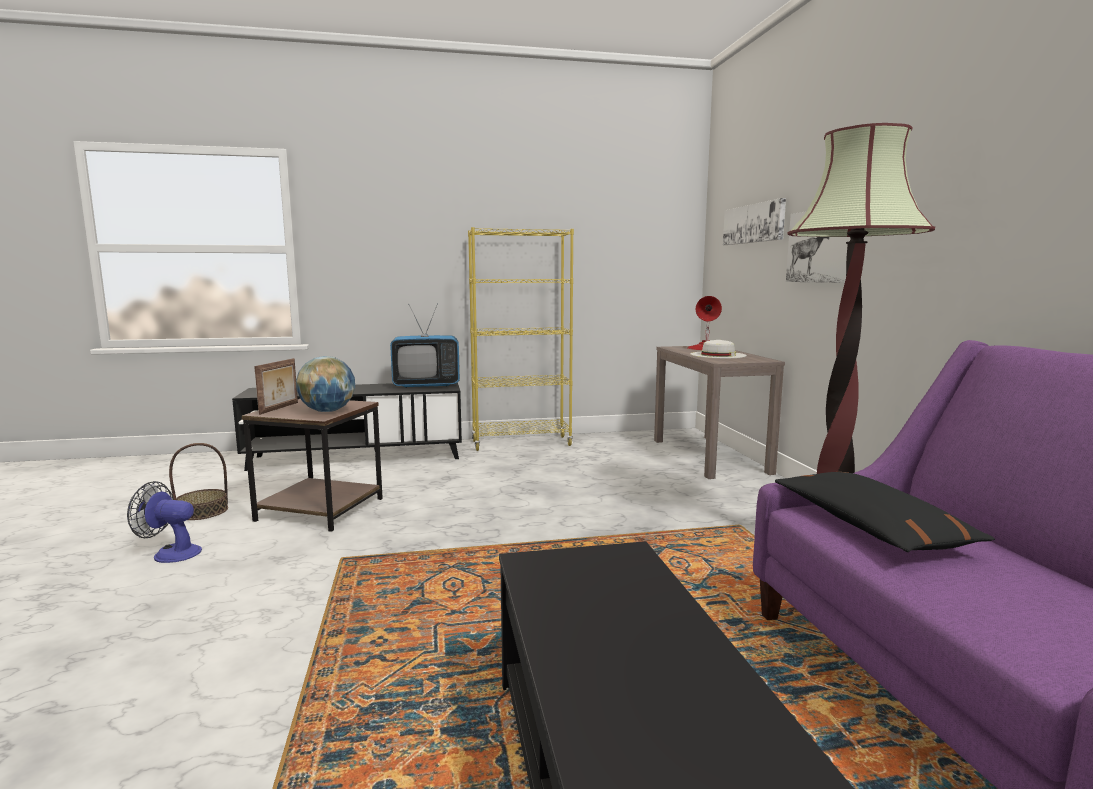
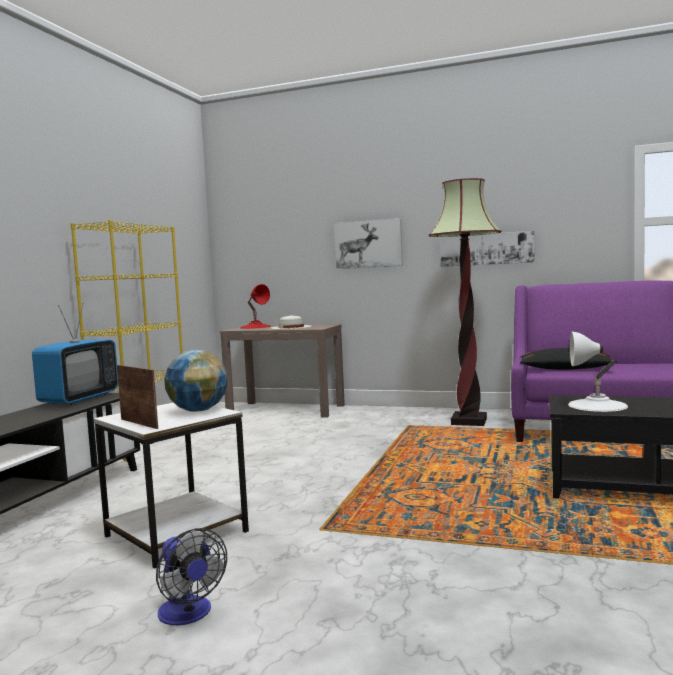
camera: 60 degrees left, 5 degrees down
(170, 553) = (188, 615): fan -> fan turned 75 degrees counterclockwise
(202, 511) = (62, 600): basket -> none
(320, 509) = (174, 534): brown side table -> white side table
(585, 583) = (597, 405): none -> white table lamp
(753, 223) = (284, 229): picture -> picture (486, 249)

